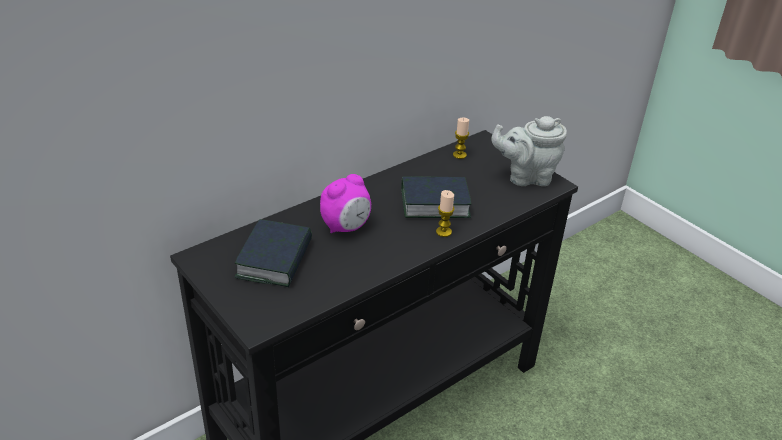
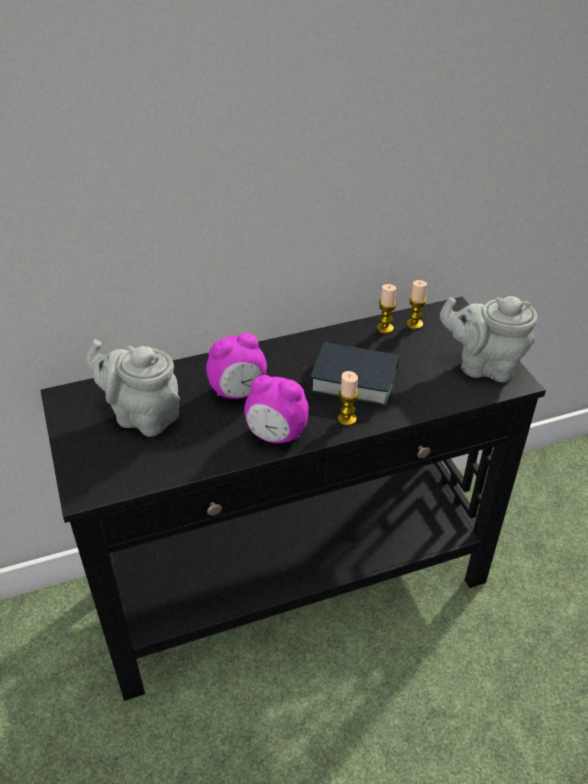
camera: 20 degrees right, 5 degrees up
(275, 259) = (142, 416): book -> grey teapot
(395, 253) = (276, 435): none -> alarm clock
(438, 161) = (385, 328): none -> candle

